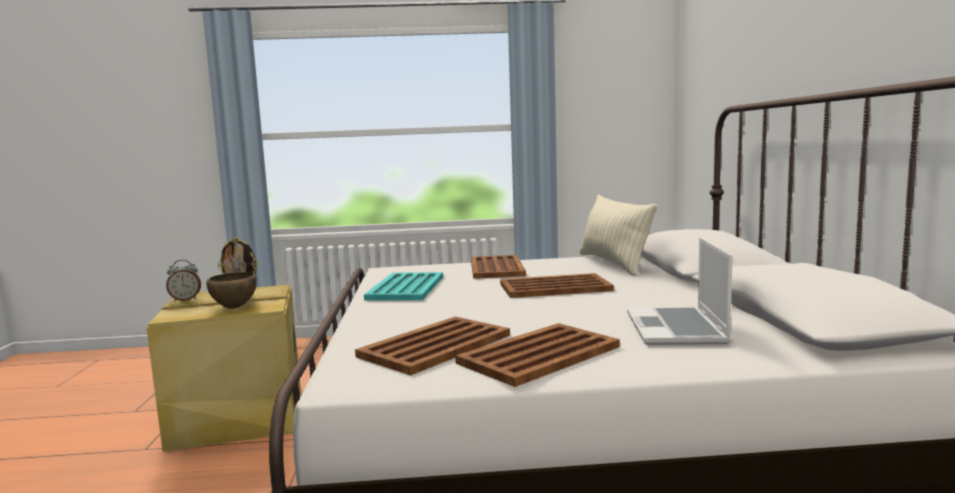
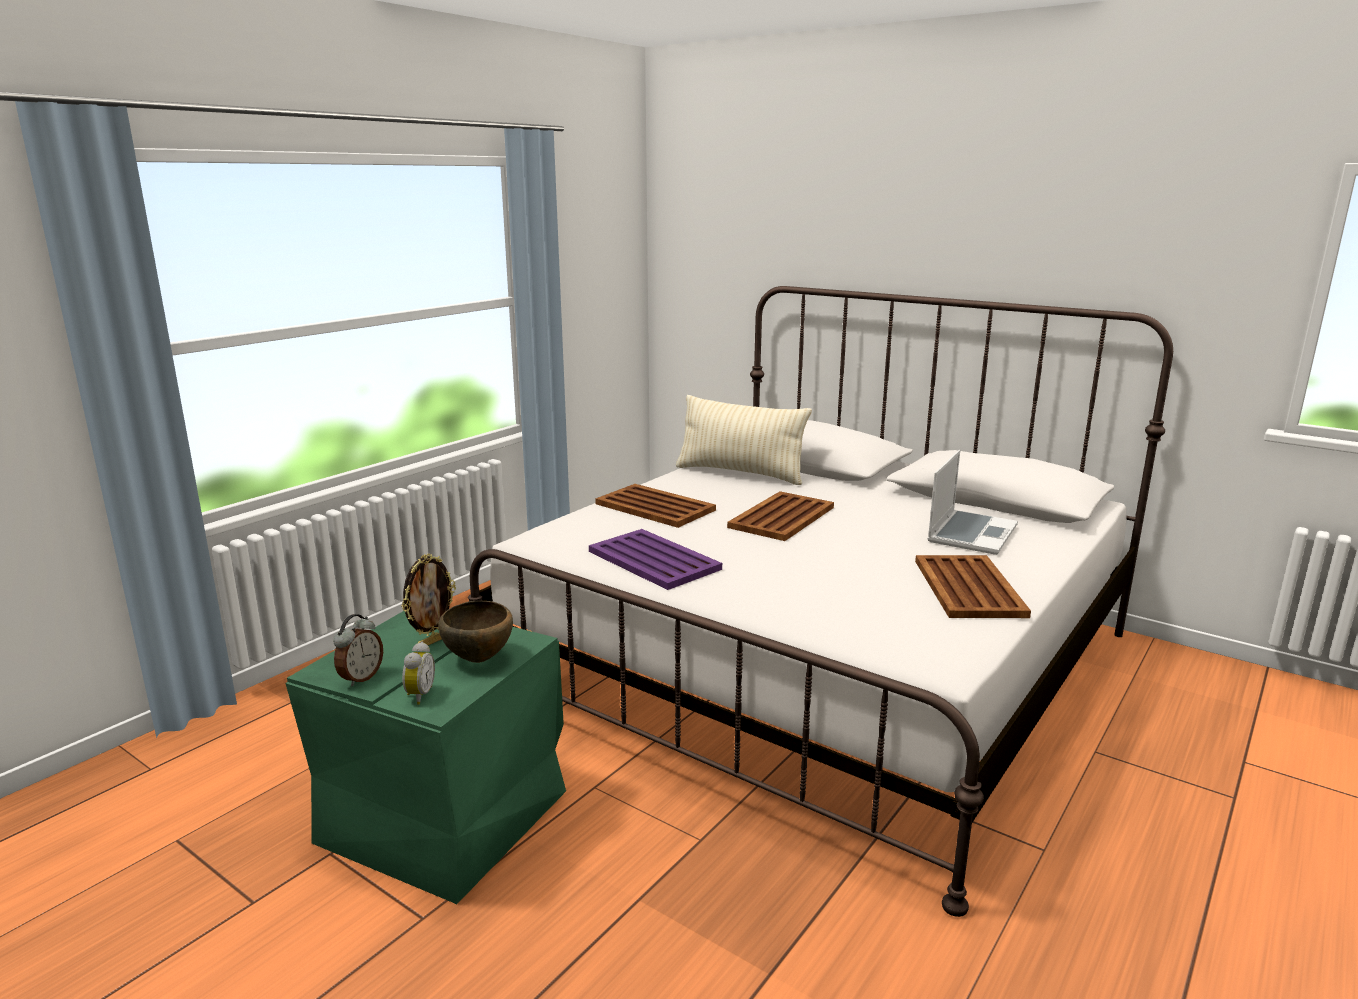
camera: 50 degrees left, 10 degrees up
(179, 312) = (418, 695): none -> alarm clock
(240, 416) = (448, 815): beige storage box -> green storage box
(406, 287) = (653, 560): turquoise tray -> purple tray
(434, 346) = (890, 610): brown tray -> none
(677, 329) = (971, 533): laptop -> laptop turned 105 degrees counterclockwise

